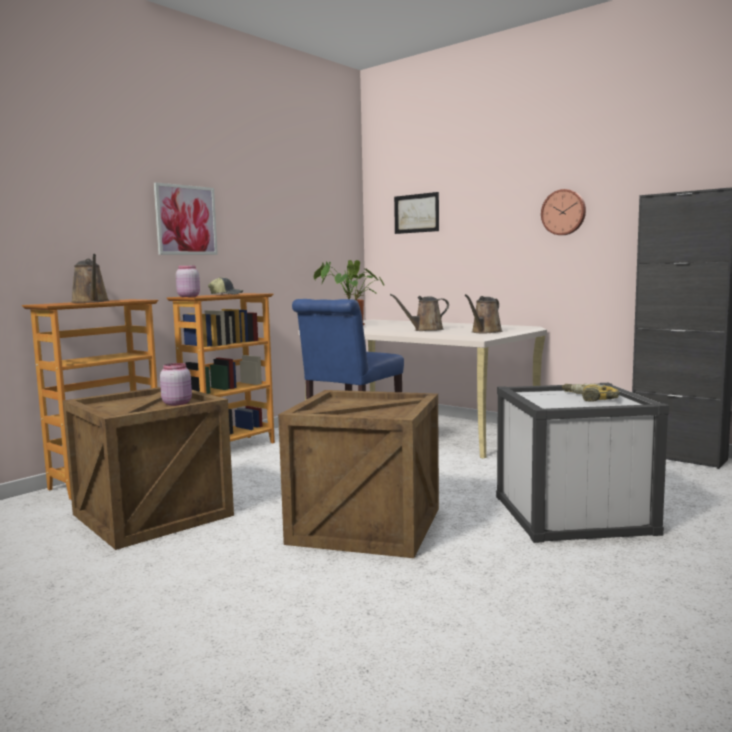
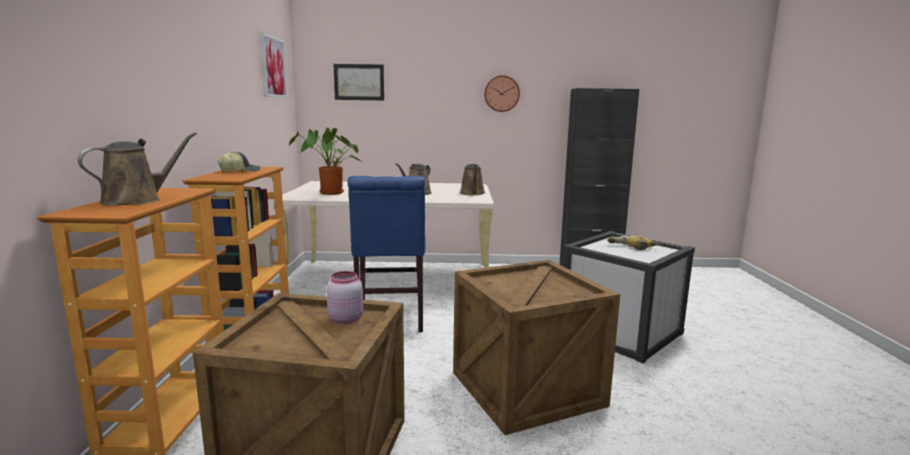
camera: 40 degrees left, 5 degrees up
(91, 302) = (137, 200): brown watering can -> brown watering can turned 75 degrees counterclockwise
(186, 220) = (185, 81): picture -> picture (273, 67)
(188, 296) = (211, 177): pink jar -> none

